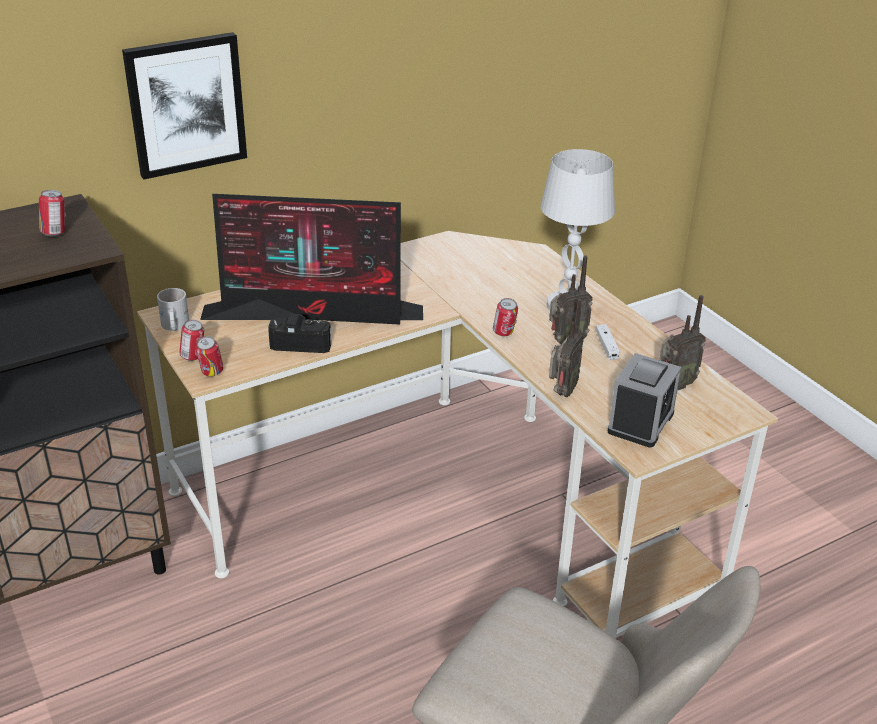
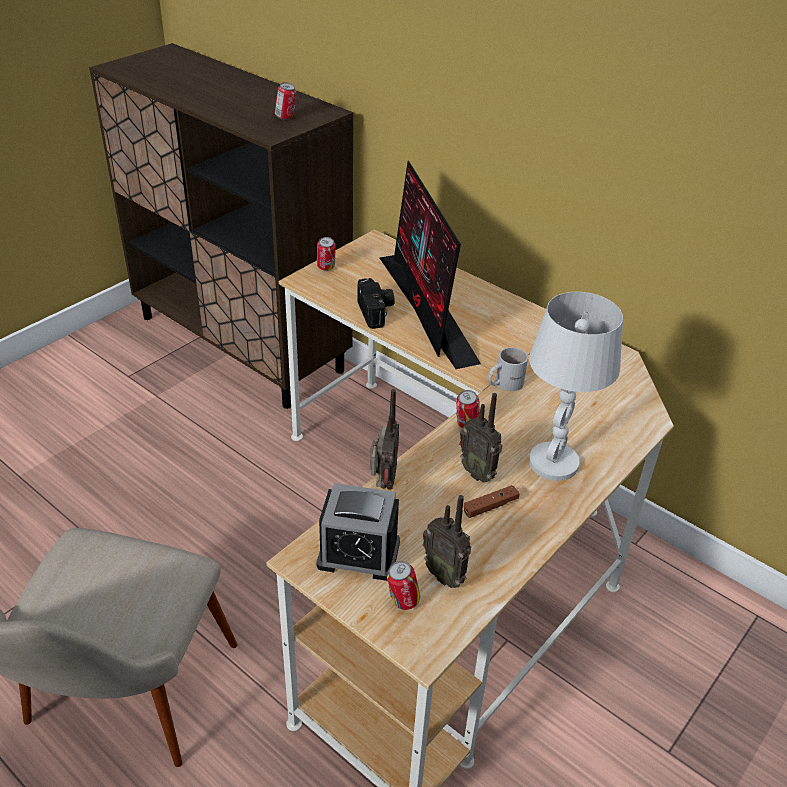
camera: 70 degrees right, 5 degrees up
(173, 326) = (363, 249): white mug -> white mug (504, 383)
(186, 105) = (440, 82): picture -> none
(211, 373) = (309, 281): can -> can (402, 601)
(561, 393) = (383, 484): radio -> radio turned 90 degrees counterclockwise
(606, 346) = (490, 506): white game controller -> brown game controller

